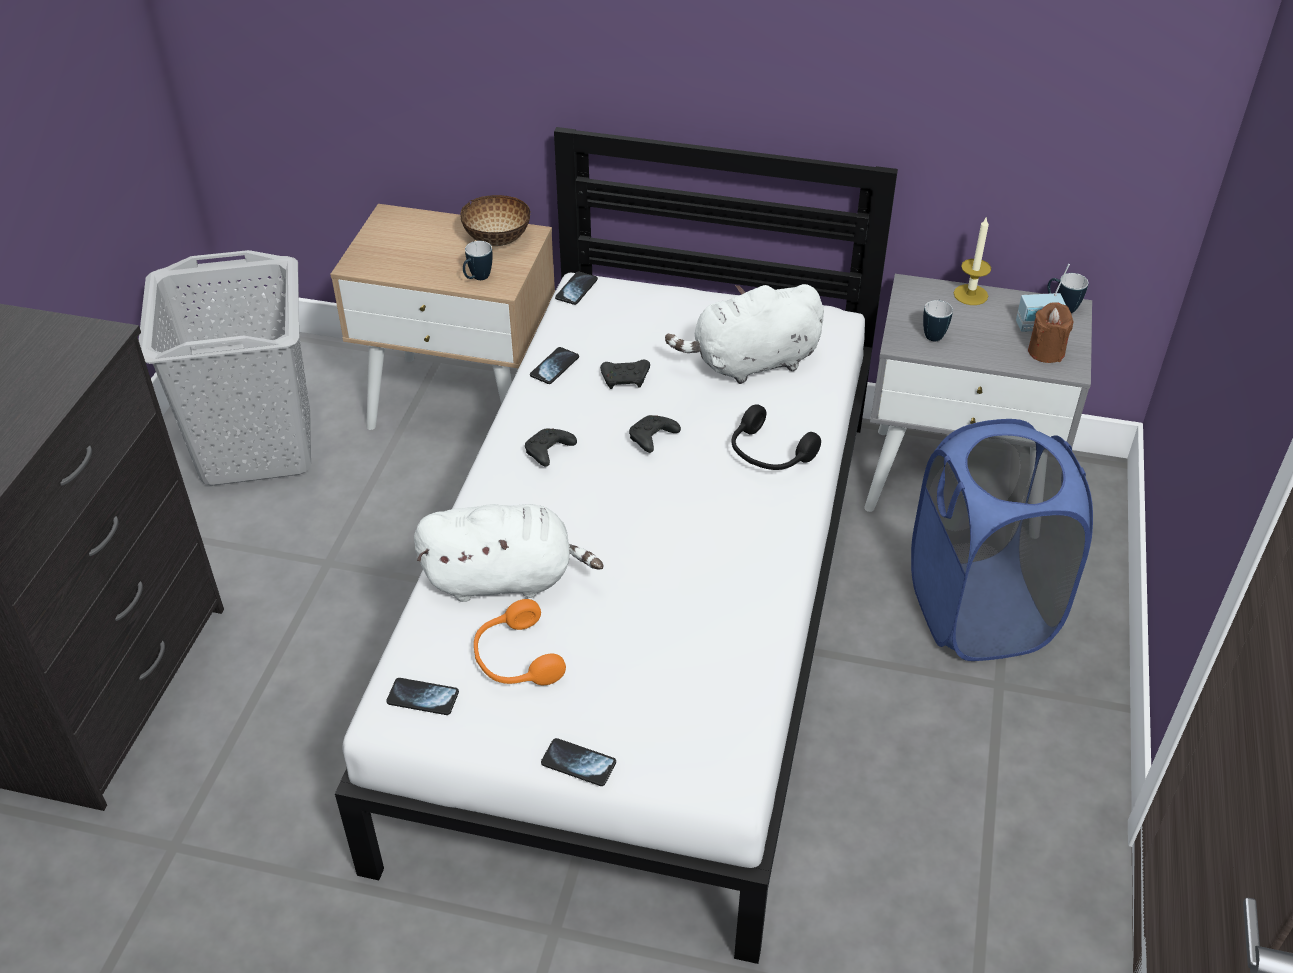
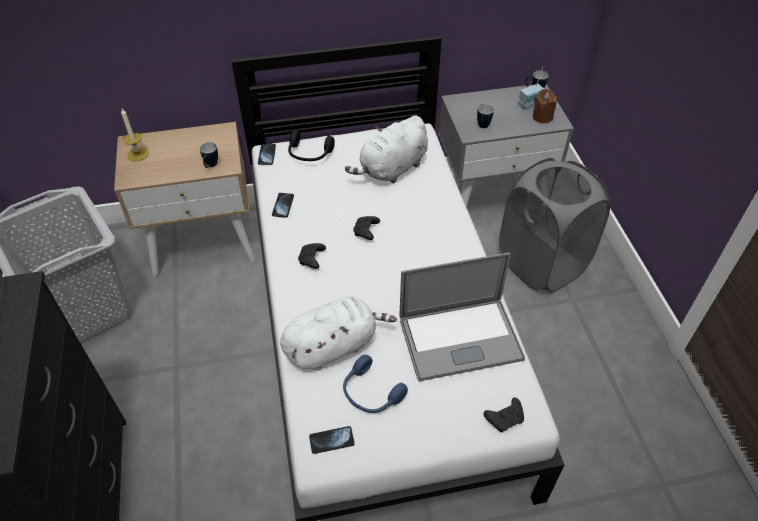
camera: 25 degrees left, 5 degrees up
(498, 240) = (208, 138): bowl -> none
(515, 659) = (370, 393): orange headphones -> blue headphones
(578, 763) = (446, 443): phone -> none
(626, 380) = (329, 200): black game controller -> black game controller (505, 418)
(695, 634) = (460, 339): none -> laptop
(768, 454) = (434, 219): black headphones -> black headphones (309, 154)
(970, 295) = (486, 96): candle -> candle (137, 154)
(979, 611) = (541, 264): blue laundry basket -> grey laundry basket

